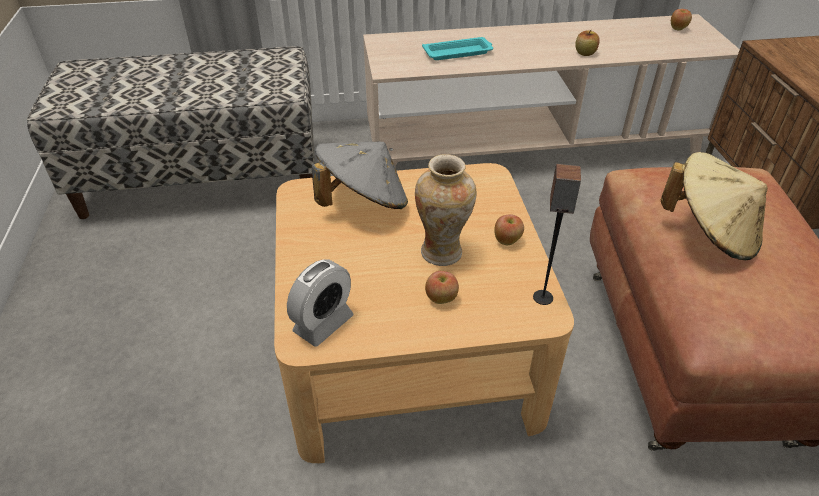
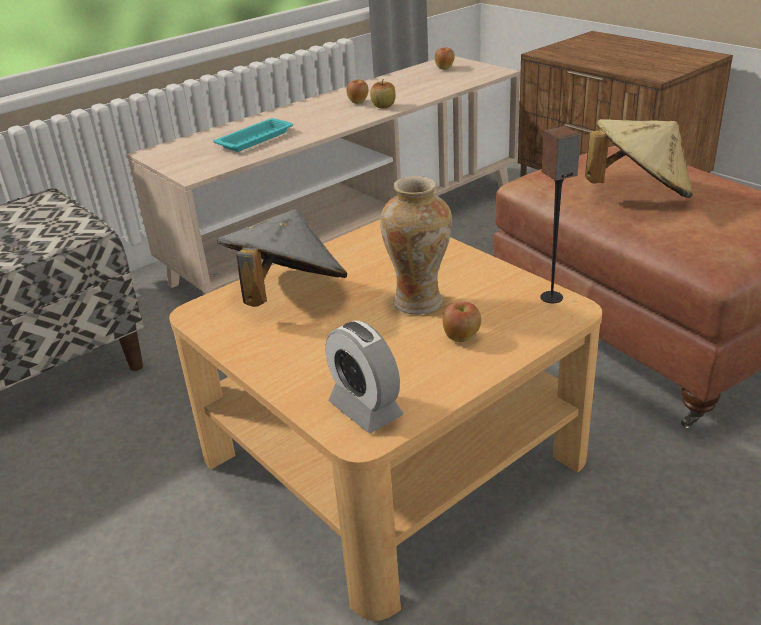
camera: 30 degrees left, 10 degrees down
(323, 324) = (365, 409): alarm clock -> alarm clock turned 135 degrees clockwise
(507, 241) = (470, 269): apple -> apple (358, 102)

